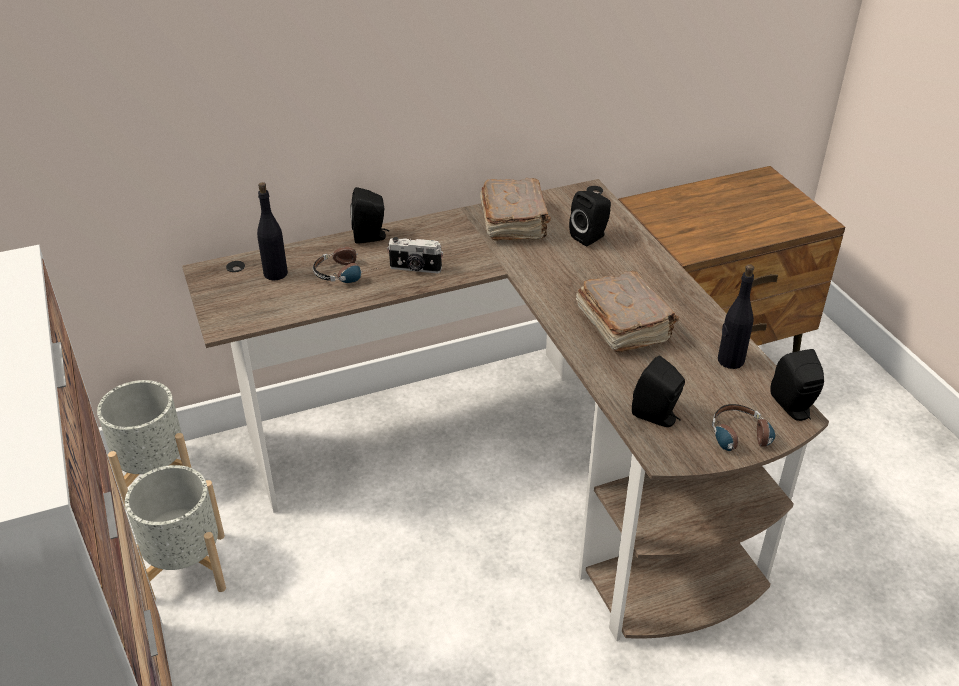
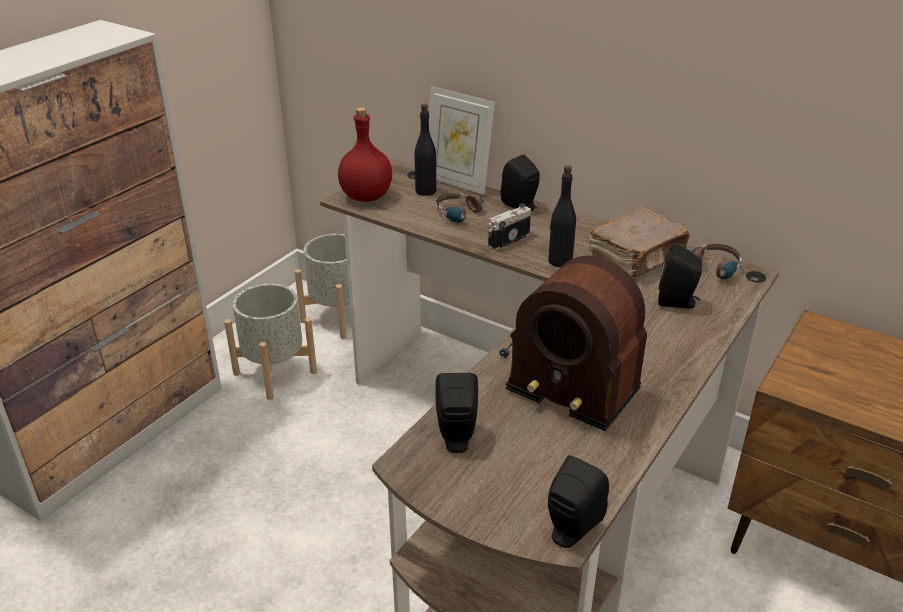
camera: 55 degrees right, 5 degrees down
(236, 311) = (365, 196): none -> red bottle
(286, 250) = (457, 182): none -> picture frame
(415, 269) = (507, 239): camera -> camera turned 75 degrees clockwise
(623, 325) = (568, 369): brown book -> radio
(730, 360) = (596, 457): black bottle -> black bottle (560, 261)
(743, 443) = (475, 510): headphones -> headphones (710, 271)

